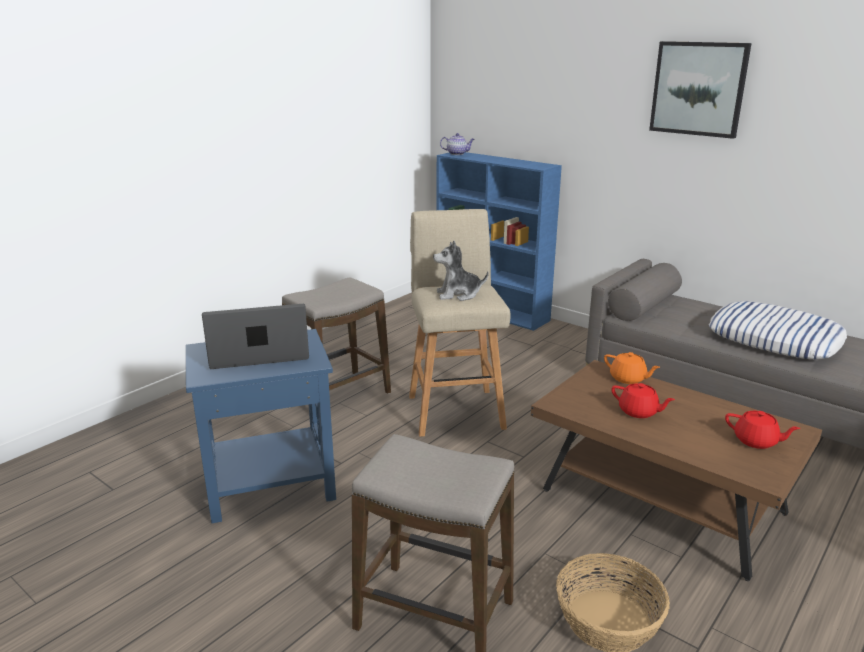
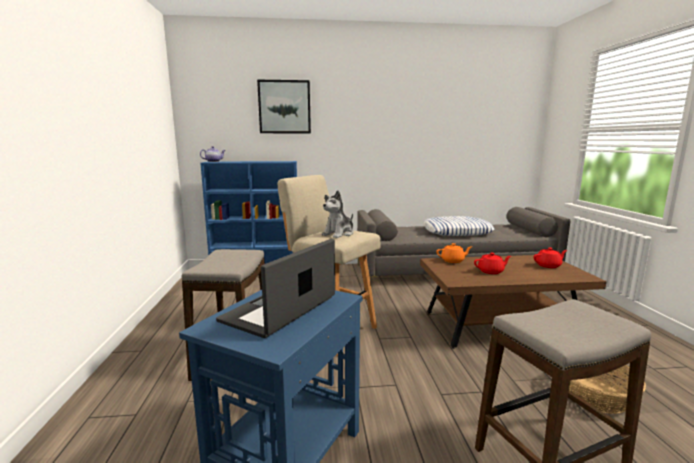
camera: 45 degrees left, 10 degrees down
(698, 89) = (377, 107): picture -> picture (284, 107)

